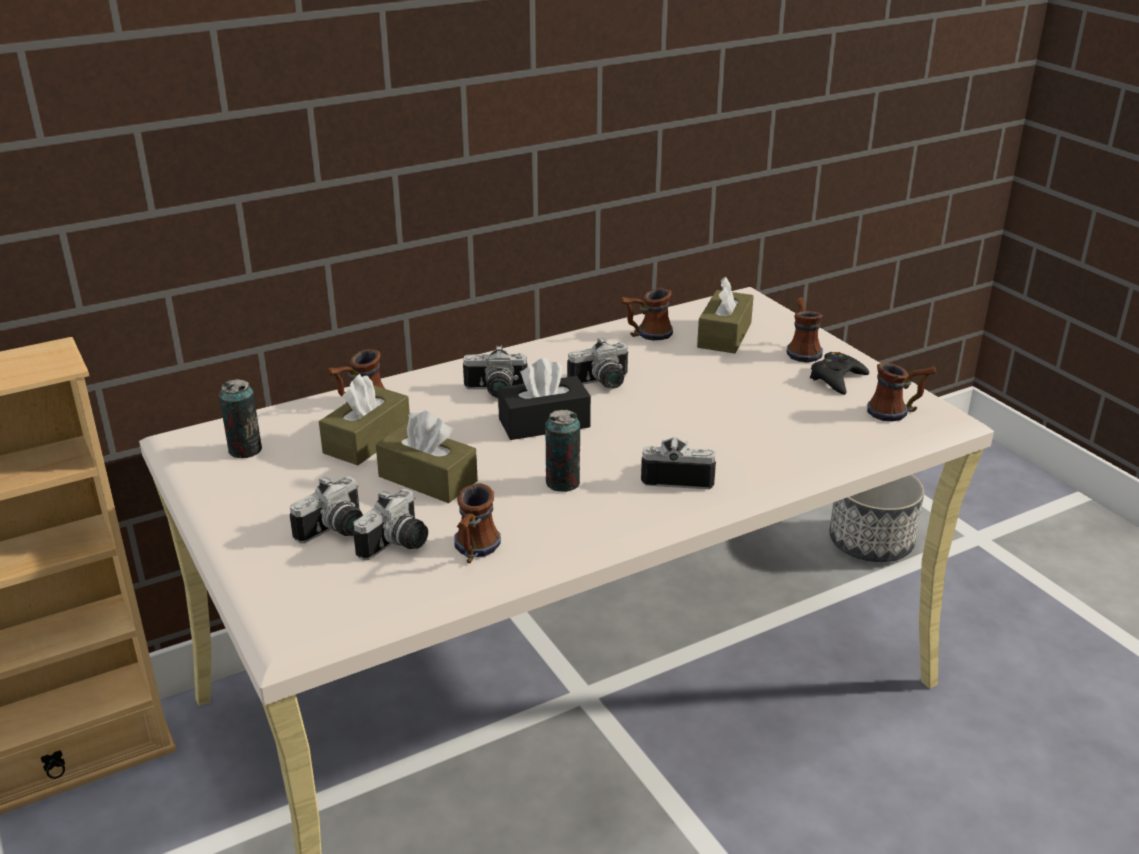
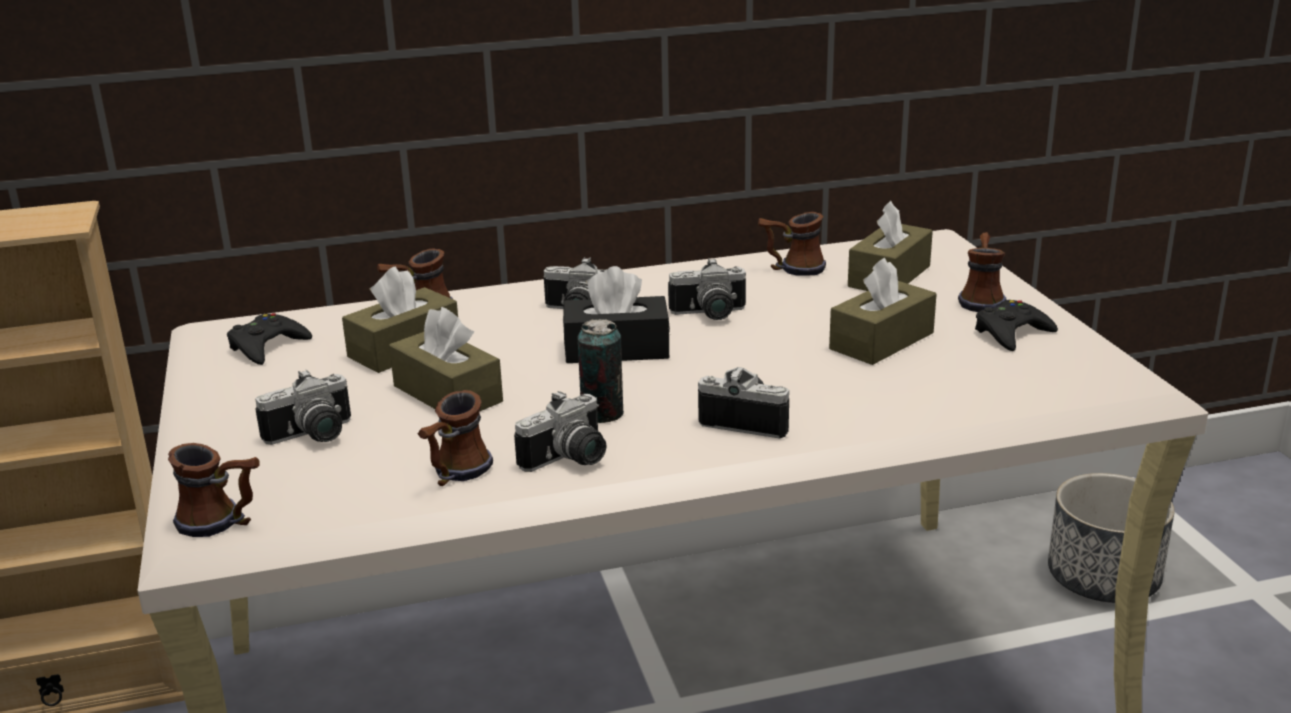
camera: 15 degrees right, 5 degrees down
(245, 450) = (267, 346): can -> black game controller
(398, 545) = (372, 458): camera -> camera (570, 460)
(745, 395) = (881, 341): none -> brown tissue box
(897, 412) = (1075, 376): mug -> mug (223, 523)

